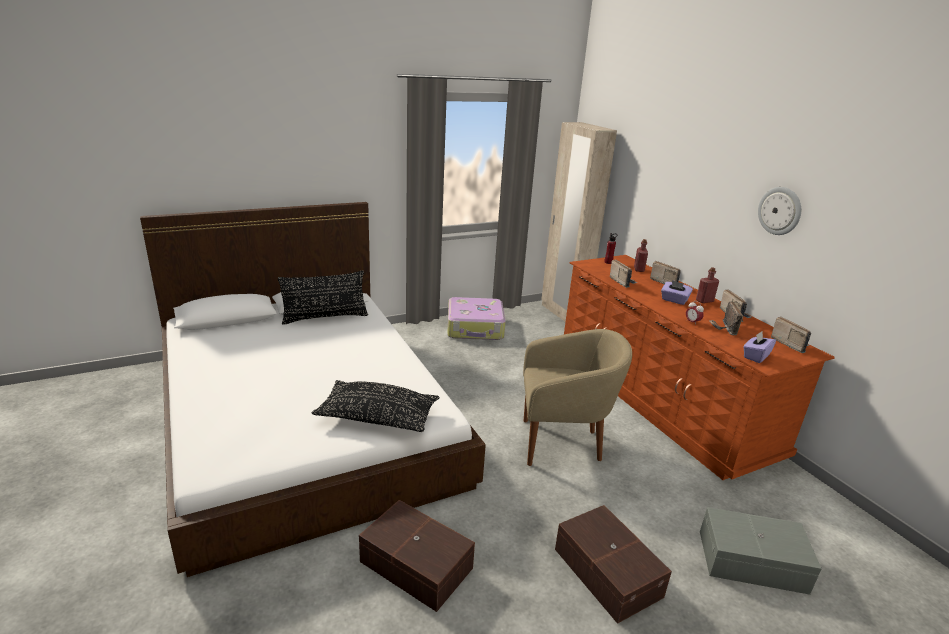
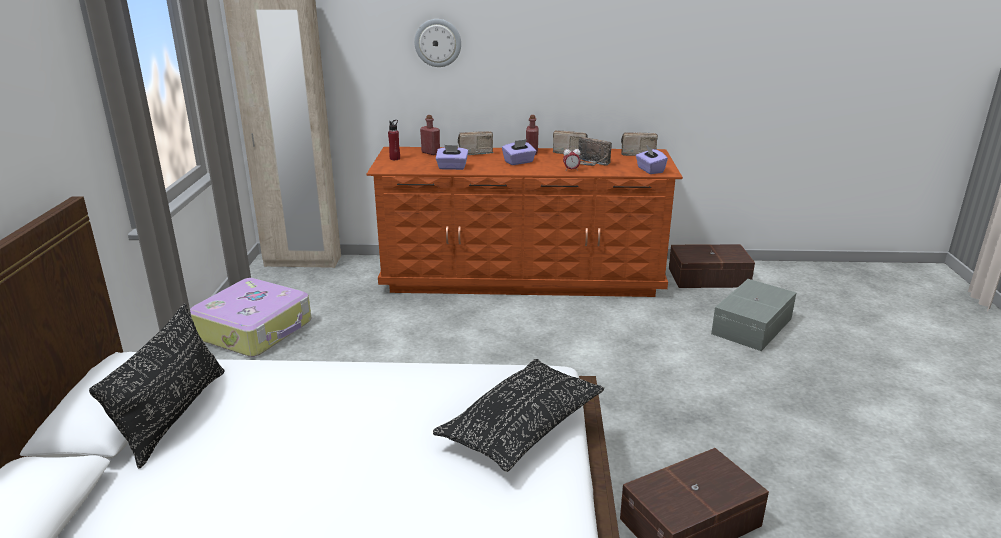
camera: 60 degrees left, 0 degrees up
(563, 443) = (550, 355): beige armchair -> none
(608, 571) = (740, 398): brown storage box -> brown storage box (707, 277)
(622, 281) = (452, 167): radio -> purple tissue box
(780, 211) = (576, 37): wall clock -> wall clock (438, 43)

